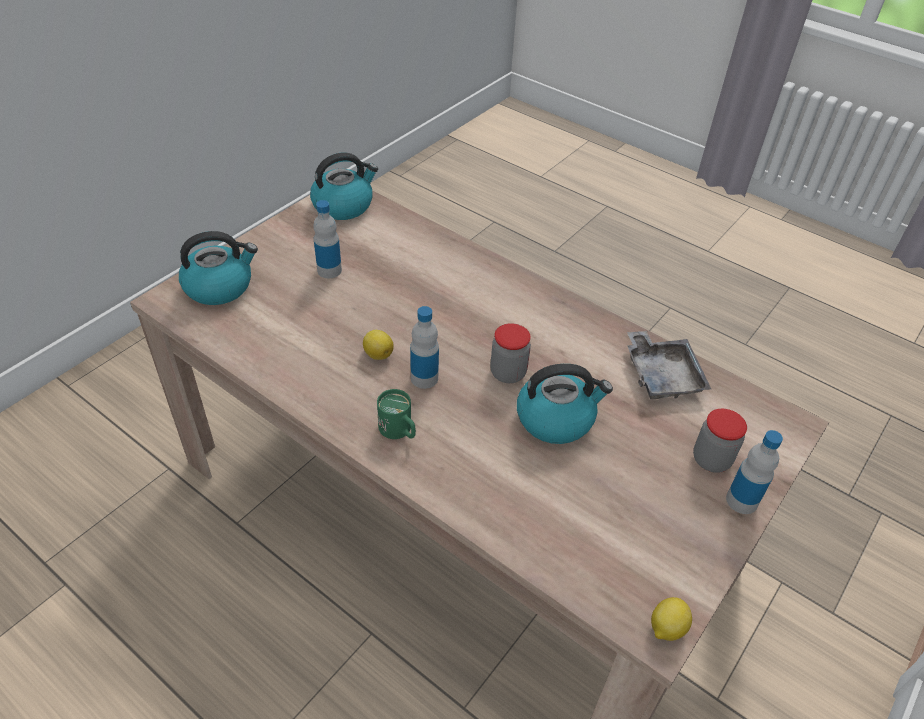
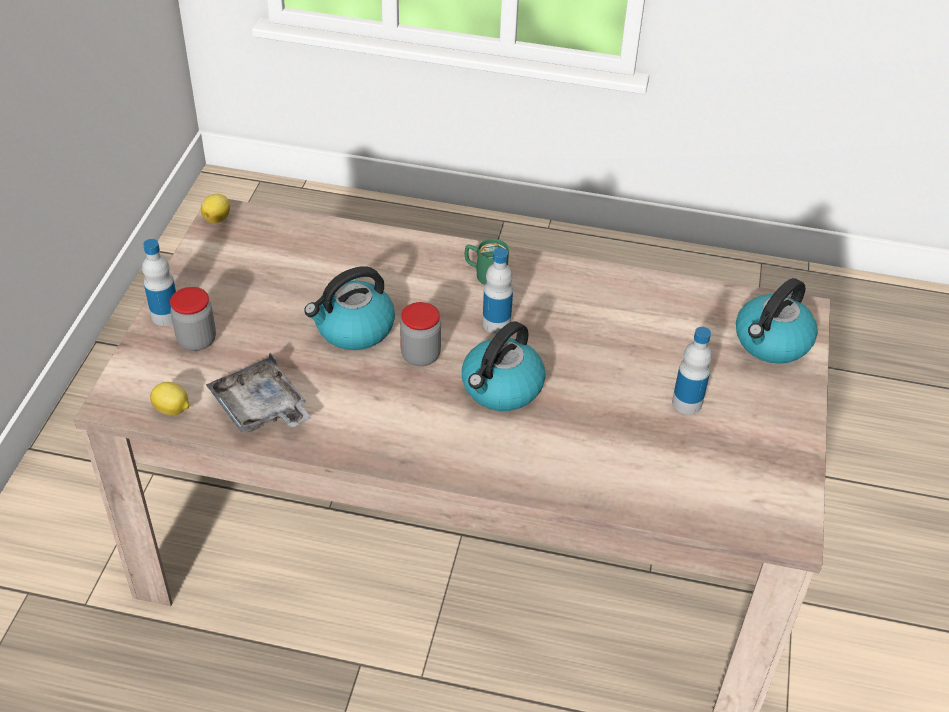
camera: 155 degrees right, 0 degrees up
(343, 205) = (764, 506): kettle -> kettle (501, 388)
(378, 354) = (556, 331): lemon -> lemon (172, 410)

